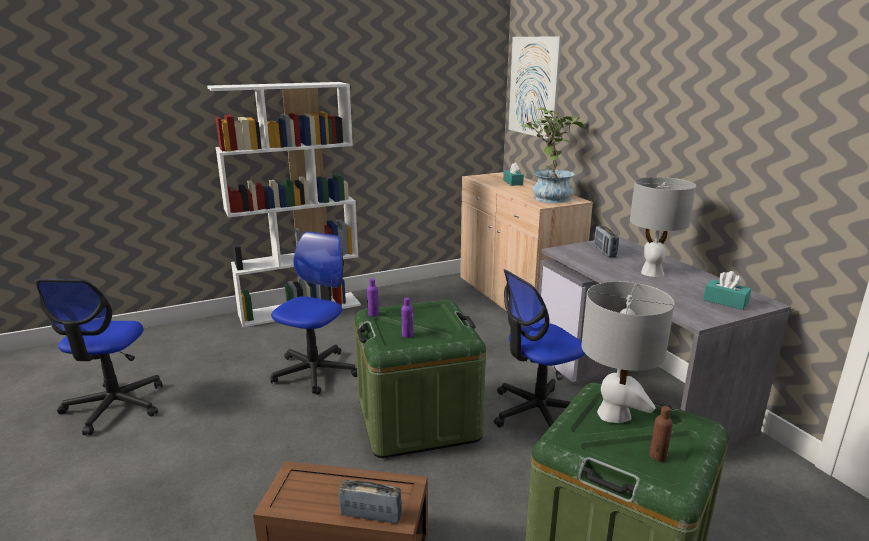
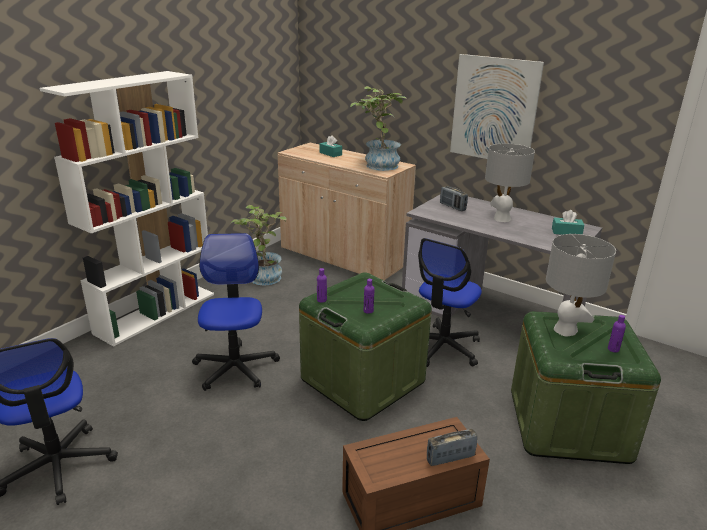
camera: 30 degrees left, 5 degrees up
(420, 299) = (263, 276): none -> potted plant
(534, 87) = (336, 63): picture -> picture (494, 110)
(657, 456) = (613, 349): brown bottle -> purple bottle

